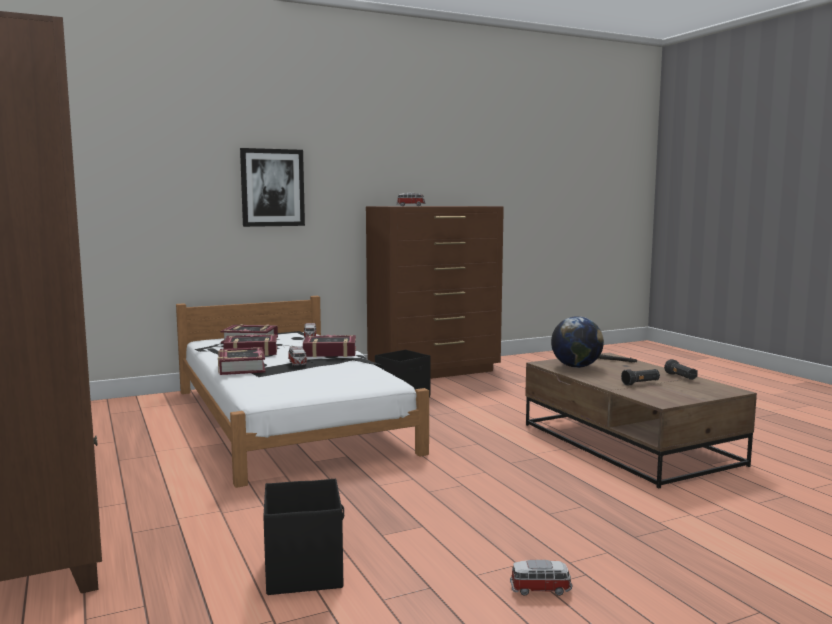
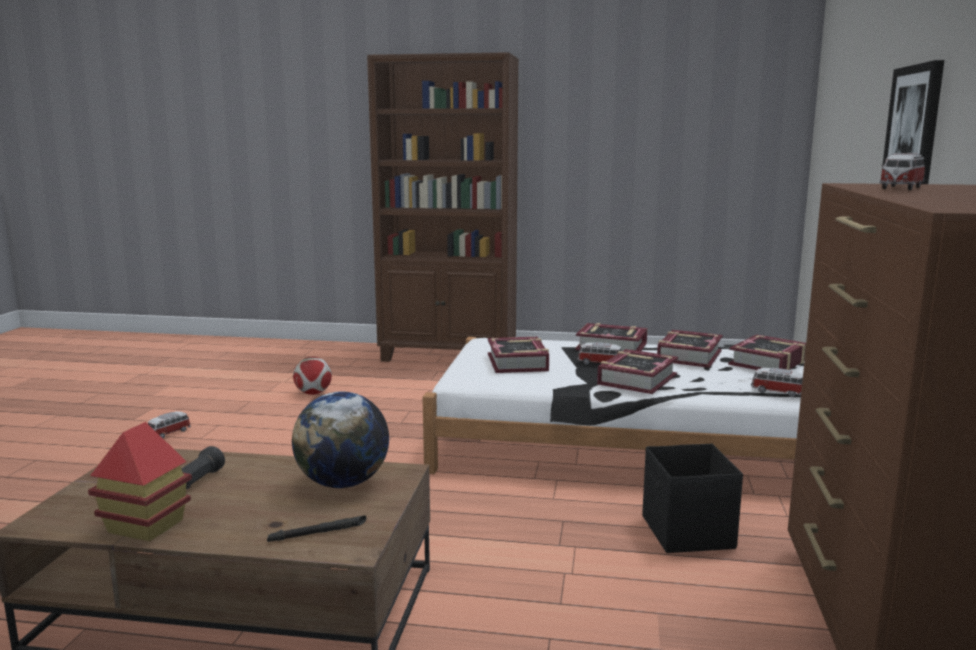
camera: 125 degrees right, 5 degrees up
(304, 571) = (313, 393): black storage box -> football
(324, 378) = (518, 362): none -> book
(681, 377) = (145, 526): black flashlight -> toy house

